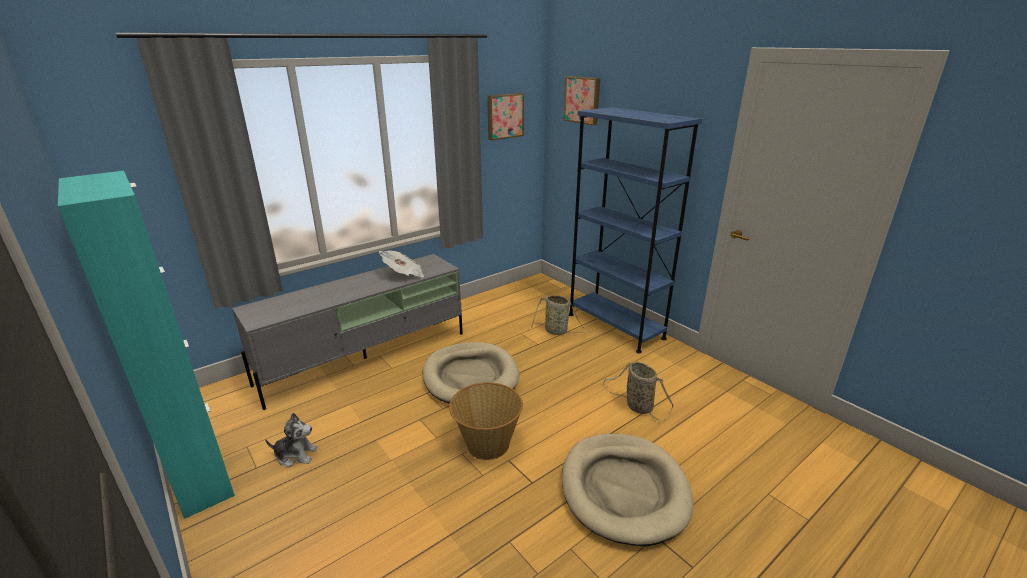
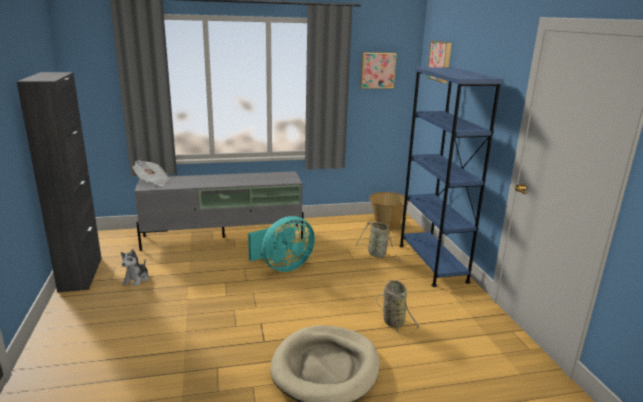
camera: 25 degrees right, 5 degrees down
(200, 476) = (80, 274): turquoise cabinet -> black cabinet
(296, 455) = (136, 279): plush toy -> plush toy turned 75 degrees clockwise
(404, 274) = (260, 179): newspaper -> newspaper (152, 182)
(470, 377) = (282, 267): beige dog bed -> turquoise fan
(487, 444) = (255, 309): basket -> basket (387, 224)

